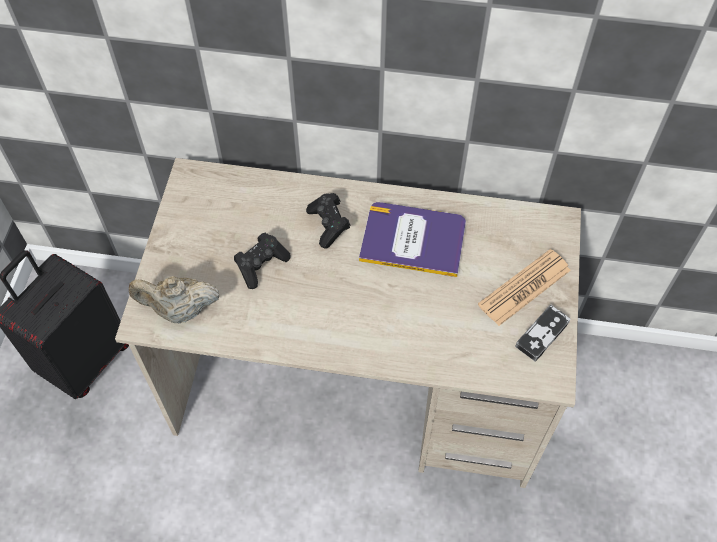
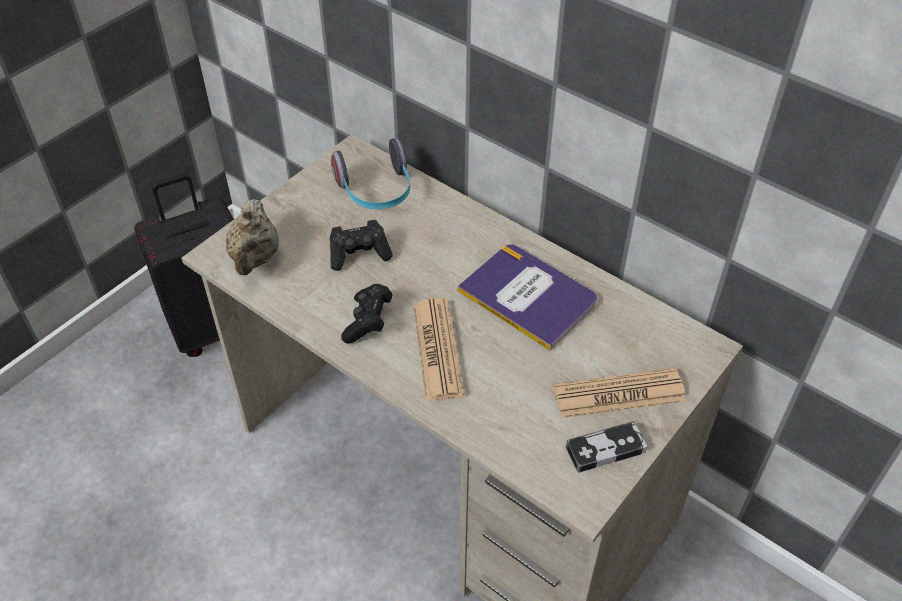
camera: 30 degrees right, 10 degrees down
(179, 310) = (255, 259): beige teapot -> beige teapot turned 120 degrees counterclockwise
(235, 203) = (376, 192): none -> headphones
(329, 225) = (451, 247): black game controller -> black game controller (368, 322)
(377, 316) = (437, 349): none -> newspaper

